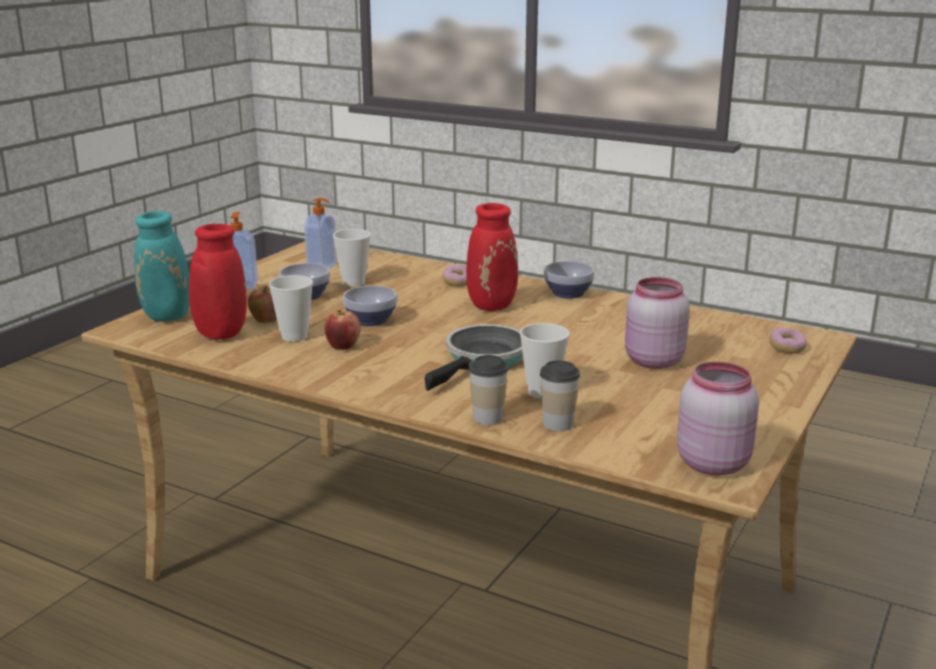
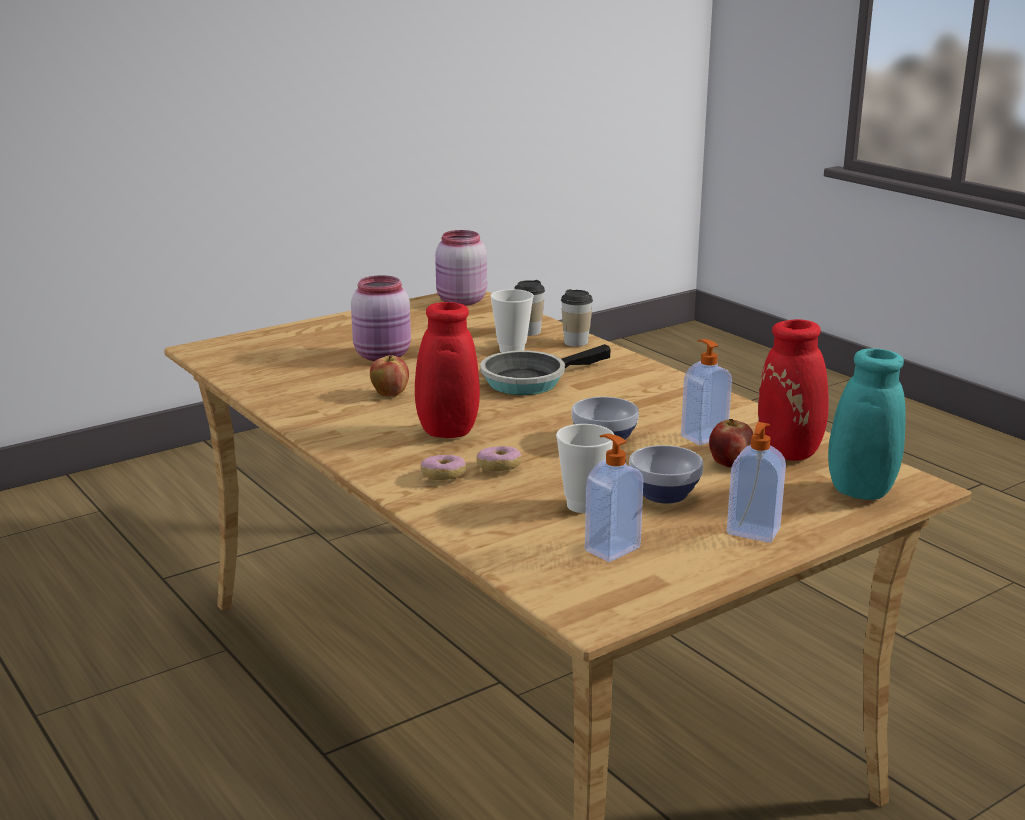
camera: 155 degrees left, 0 degrees up
(294, 336) = (703, 436): cup -> soap dispenser
(343, 347) = (655, 416): apple -> apple (390, 394)
(568, 293) = (334, 434): bowl -> none
(786, 348) = (252, 346): donut -> donut (499, 468)

